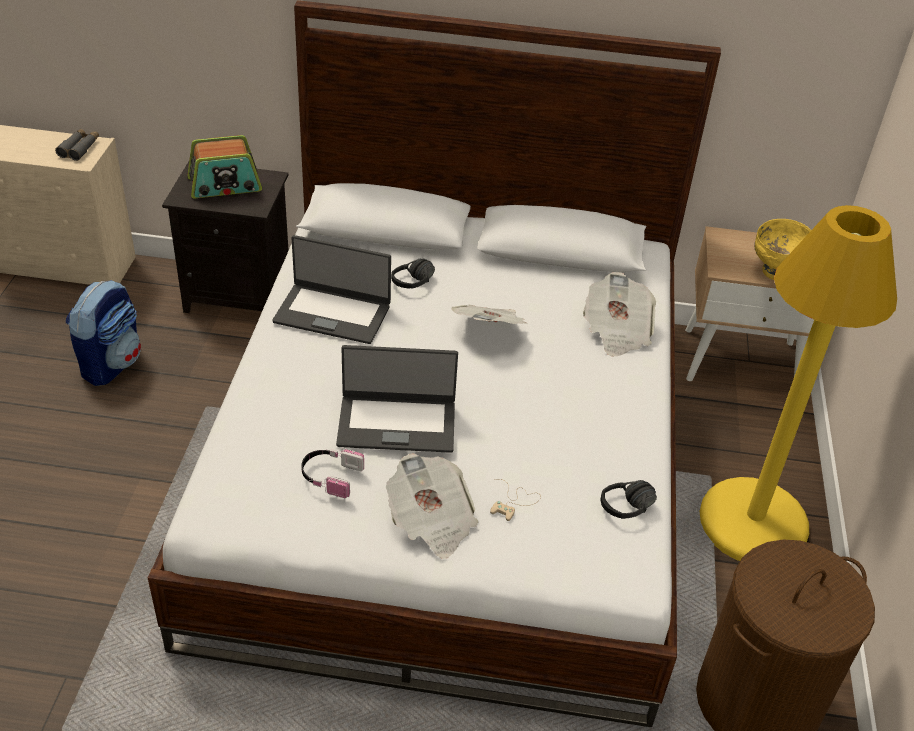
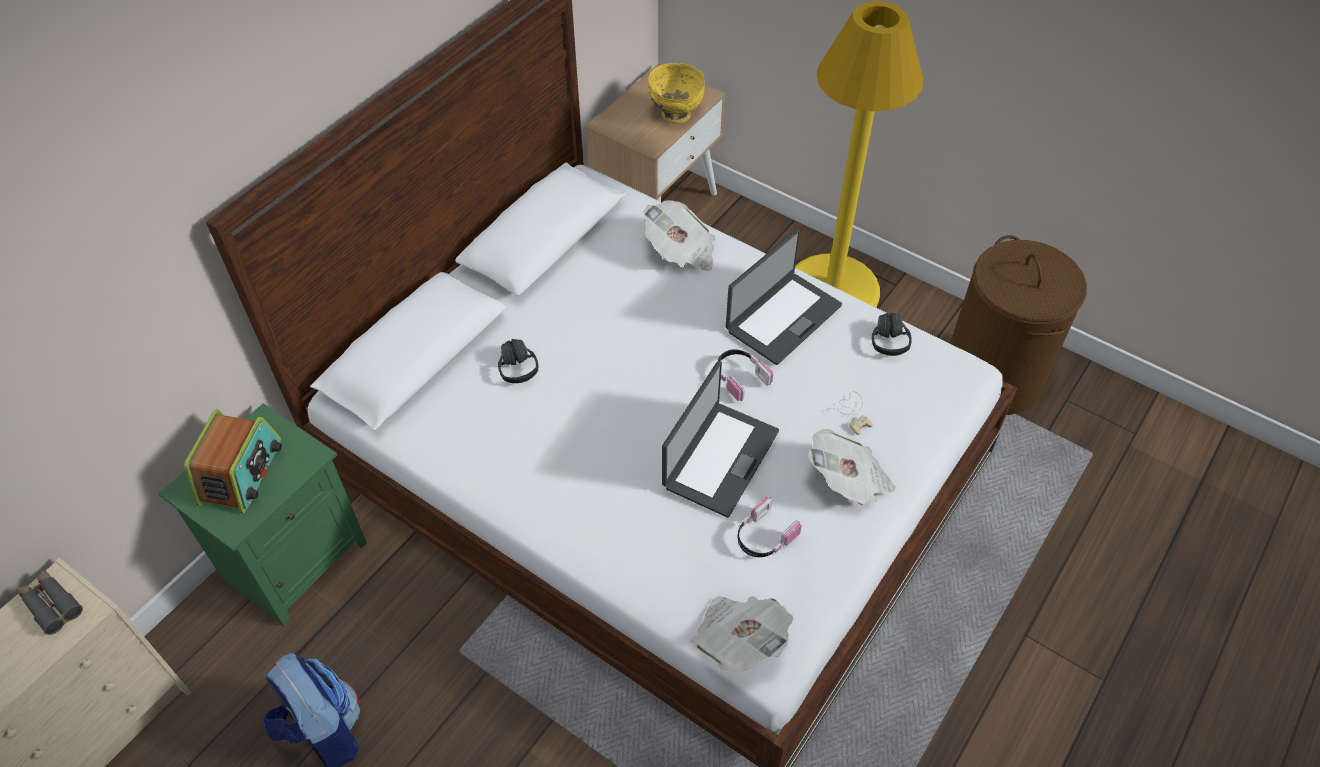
camera: 60 degrees left, 10 degrees up
(240, 295) = (295, 558): black nightstand -> green nightstand
(332, 313) = (526, 452): laptop -> laptop (782, 317)
(490, 330) = (626, 338): newspaper -> newspaper (739, 640)
(499, 411) = (740, 377): none -> headphones

